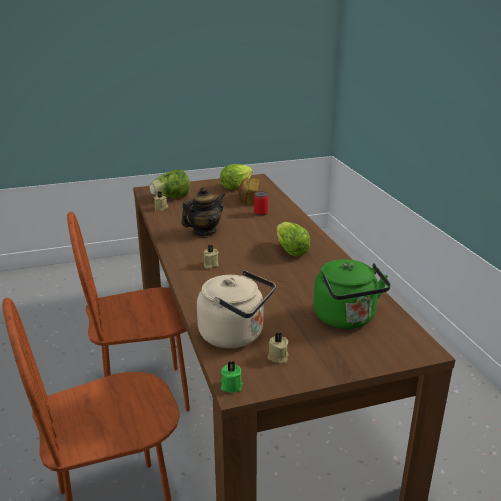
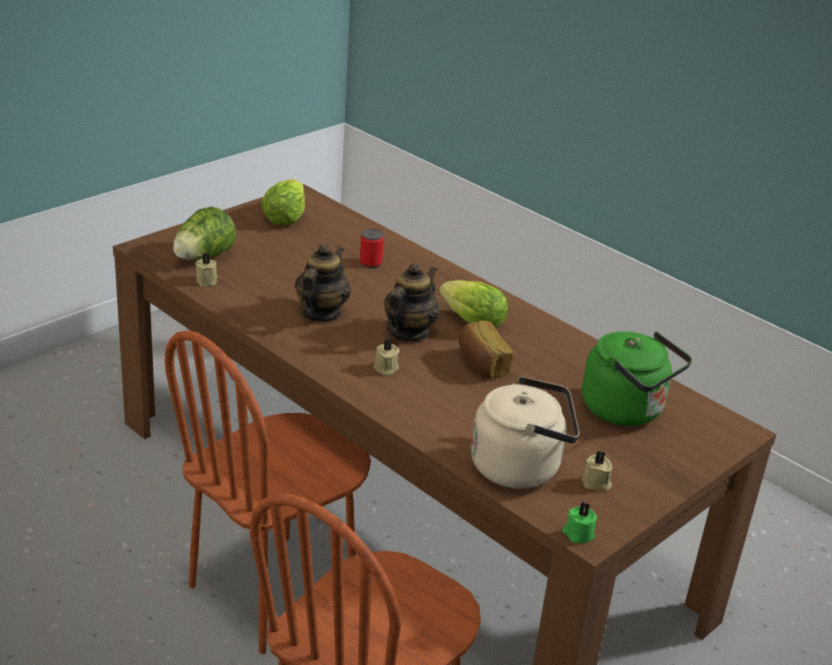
camera: 30 degrees left, 5 degrees up
(244, 249) = (408, 333): none -> teapot
(248, 199) = (328, 240): bread -> bread (481, 364)

